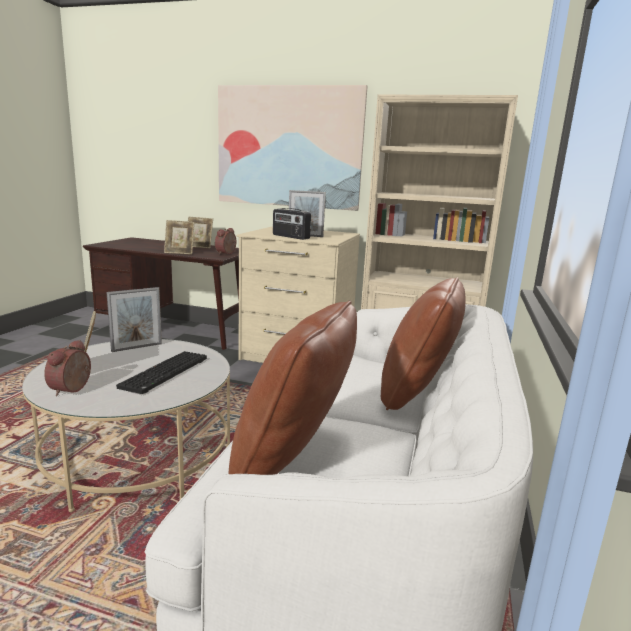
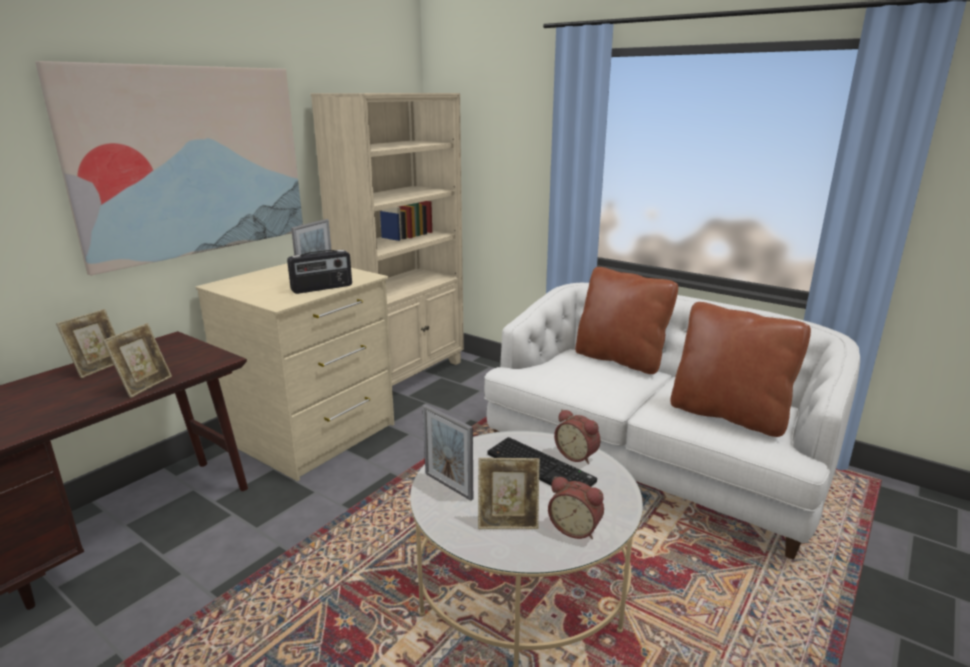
camera: 70 degrees left, 5 degrees up
(137, 347) = (448, 486): picture frame -> picture frame turned 150 degrees clockwise
(227, 253) = (193, 352): alarm clock -> alarm clock (577, 455)

